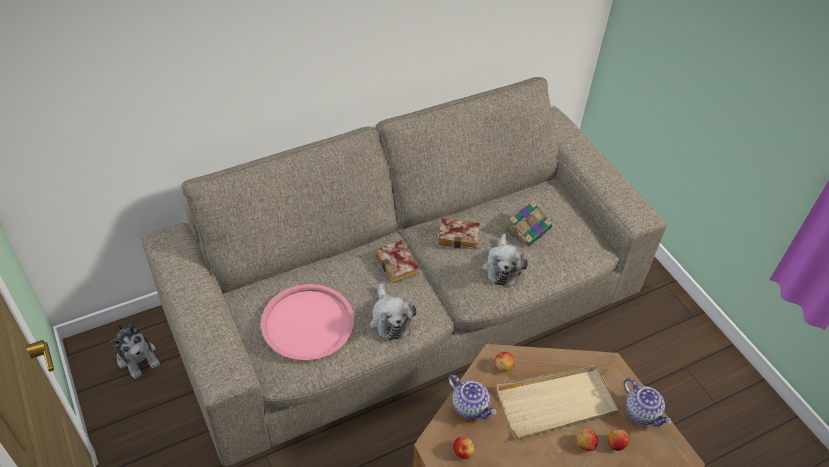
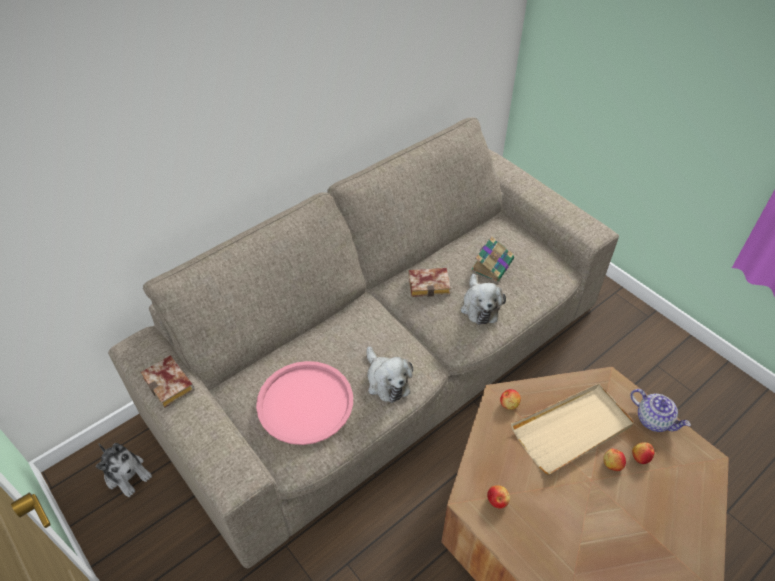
camera: 10 degrees left, 0 degrees up
(399, 265) = (379, 325): book -> book (171, 384)
(470, 406) = (490, 452): teapot -> none

